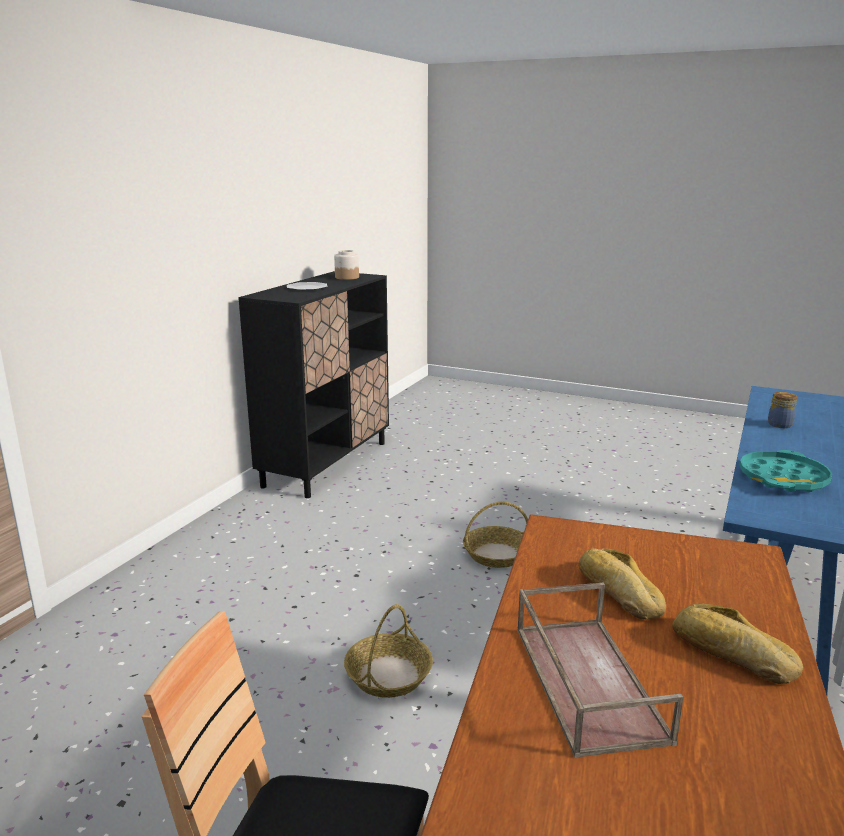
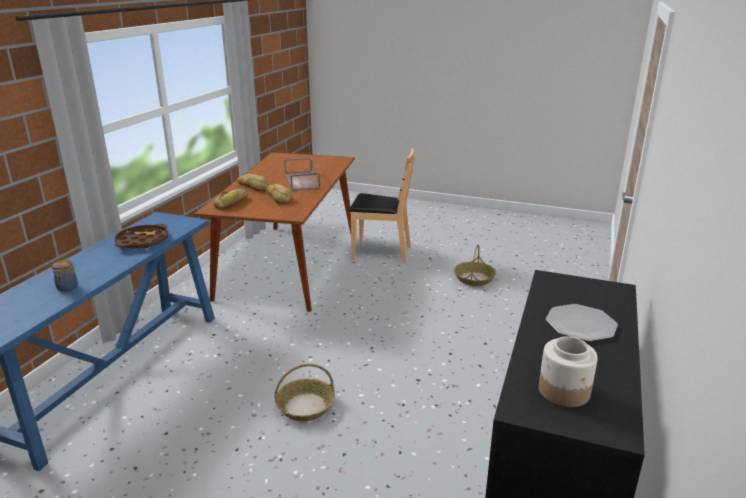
camera: 175 degrees right, 5 degrees up
(388, 675) = (377, 319): basket -> basket (474, 279)
(723, 576) = (232, 203): none -> bread
(783, 478) = (142, 241): turquoise tray -> brown tray

